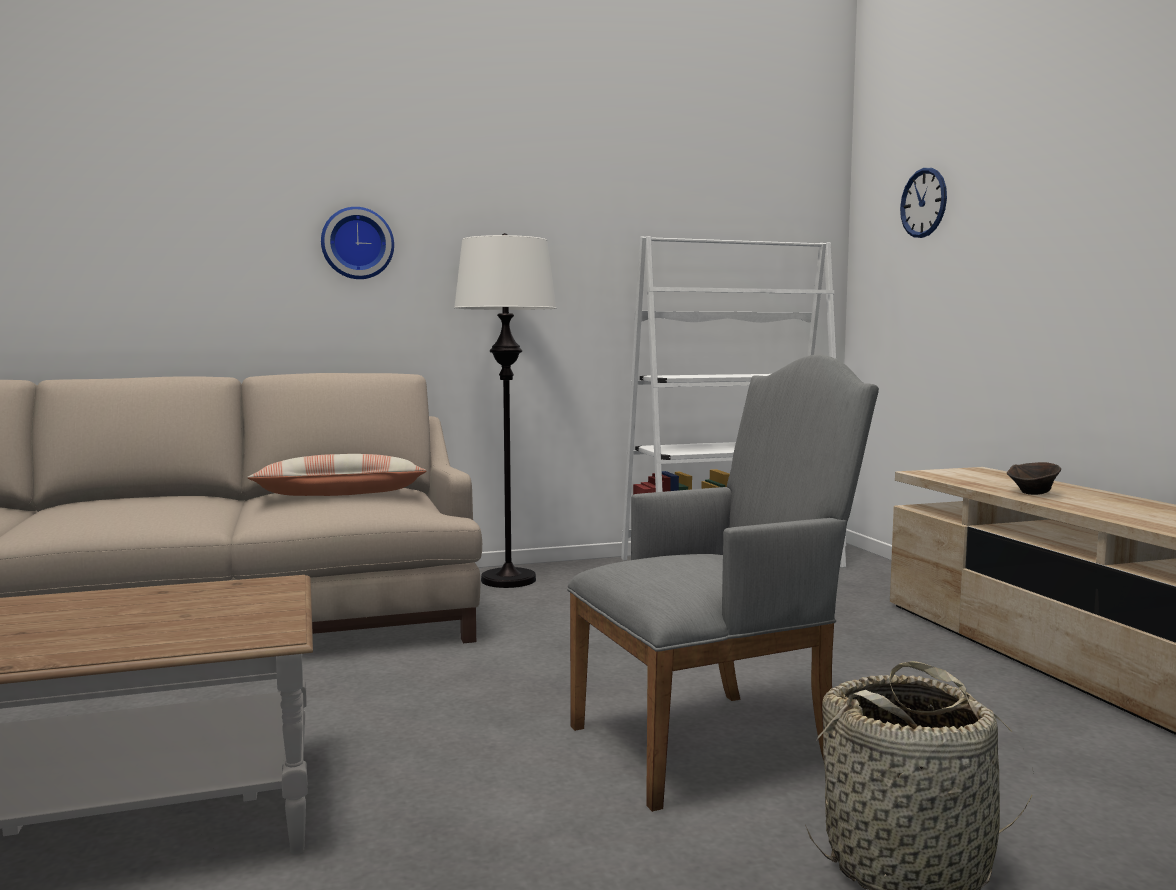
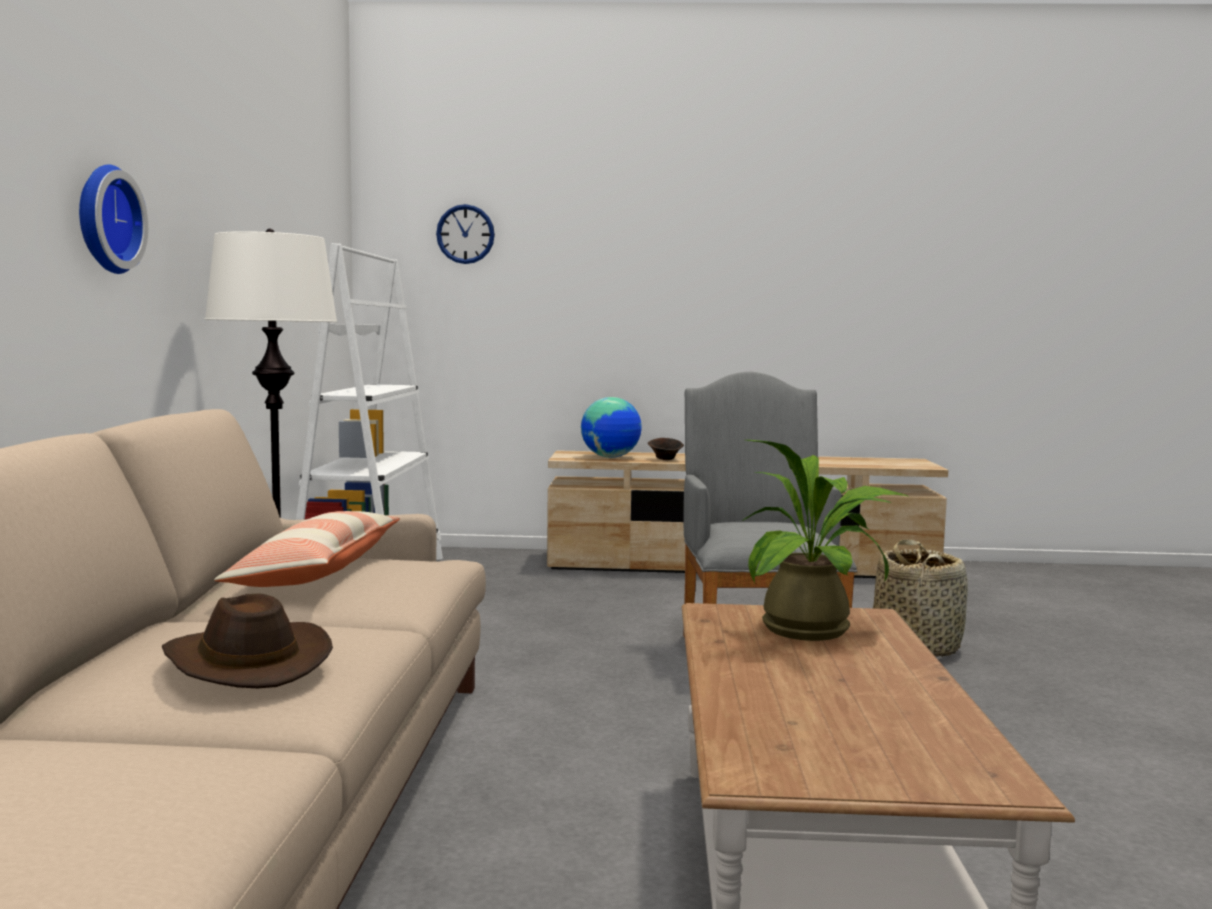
camera: 70 degrees left, 0 degrees up
(95, 511) = (245, 662): none -> brown hat
(201, 617) = (817, 630): none -> potted plant
(982, 480) = (611, 457): none -> globe

